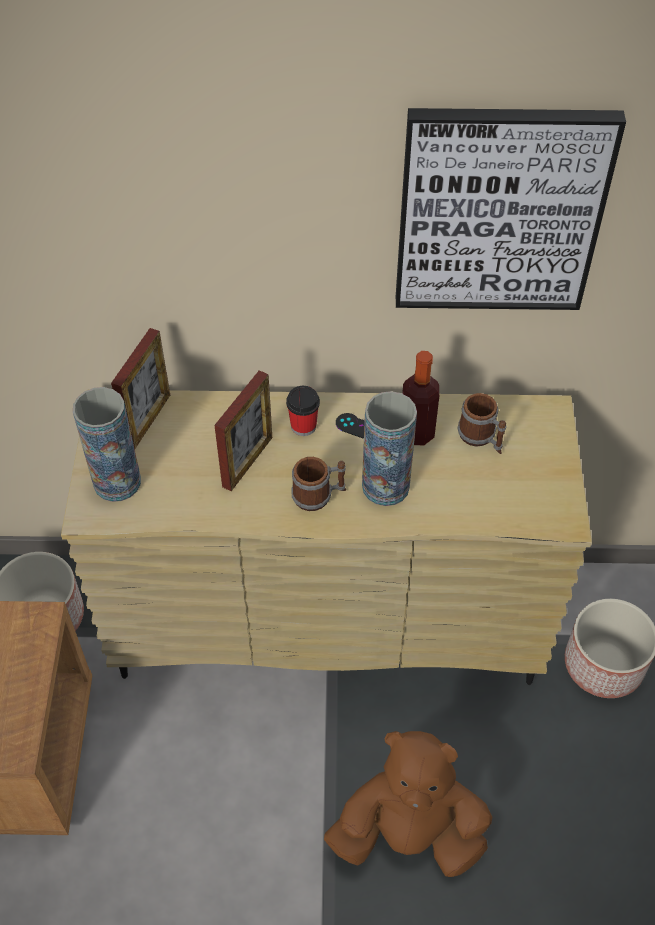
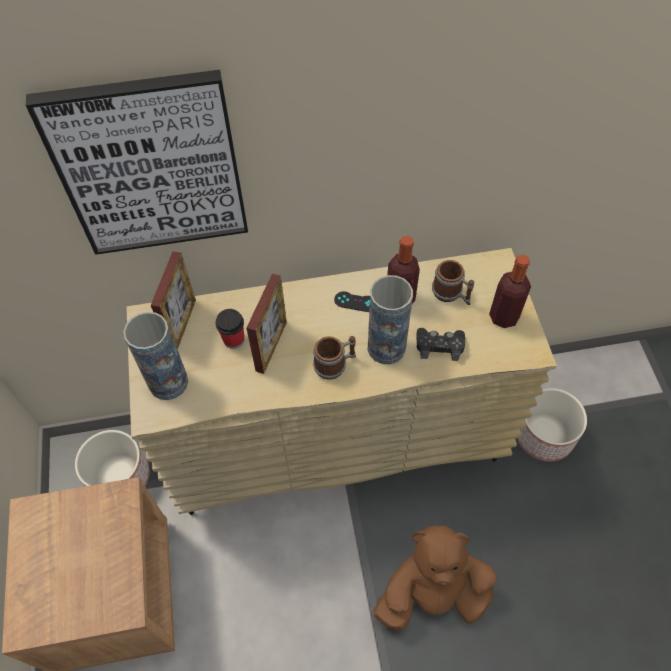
camera: 10 degrees left, 5 degrees up
(303, 426) = (309, 308): cup -> cup (234, 339)
(451, 495) = (439, 346): none -> black game controller
(499, 211) = (457, 111): picture -> picture (150, 166)
(540, 475) = (504, 317): none -> bottle

